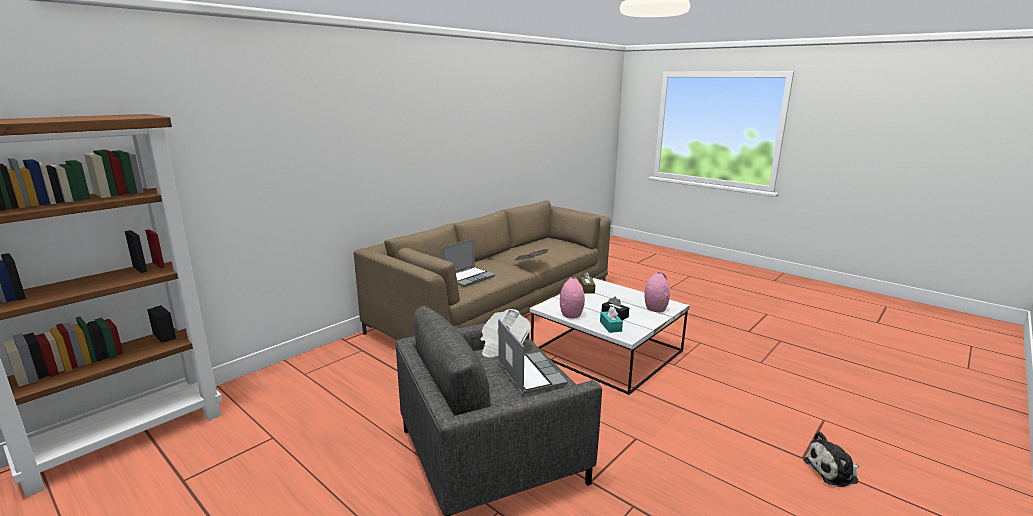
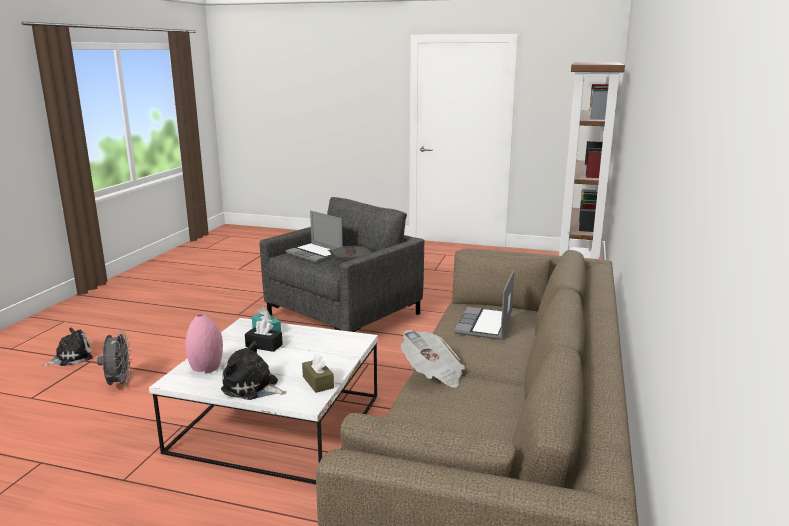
camera: 155 degrees right, 0 degrees up
(570, 315) = (320, 335): pink vase -> none
(625, 293) = (252, 387): none -> plush toy
(746, 414) = (119, 384): none -> grey fan

